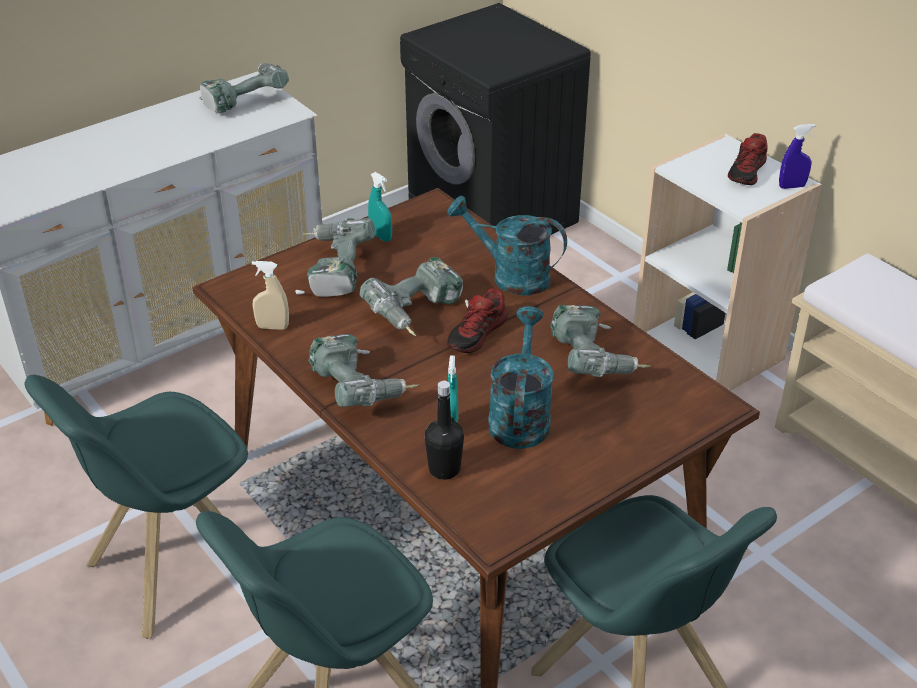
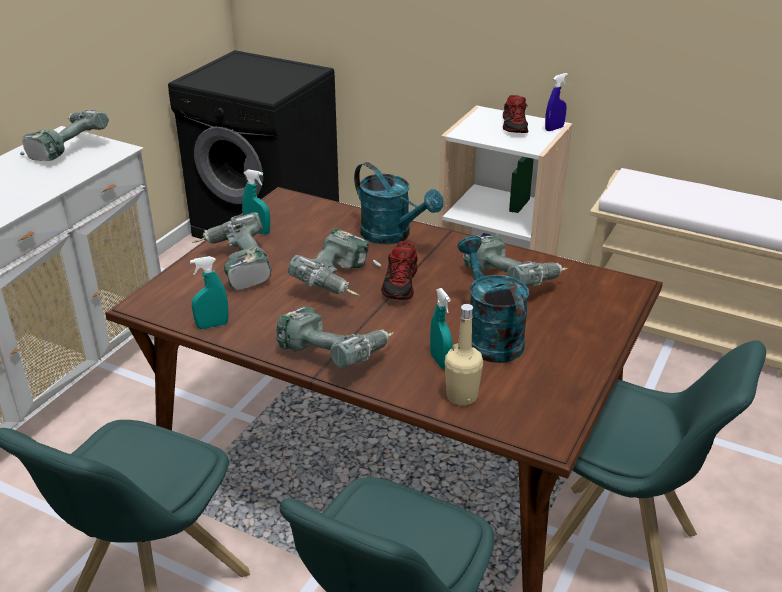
camera: 25 degrees left, 5 degrees down
(272, 327) = (212, 325): beige spray bottle -> turquoise spray bottle
(444, 469) = (462, 396): black bottle -> beige bottle
(510, 276) = (393, 235): turquoise watering can -> turquoise watering can turned 135 degrees counterclockwise

